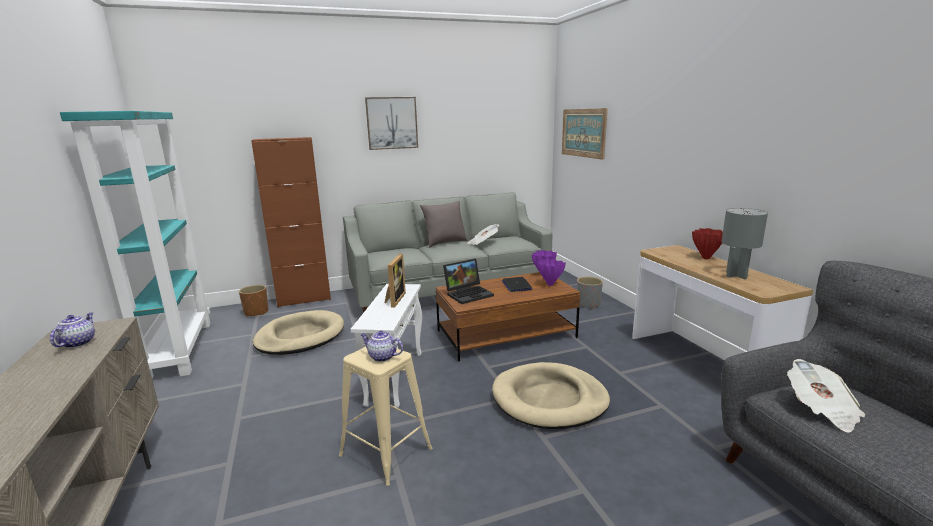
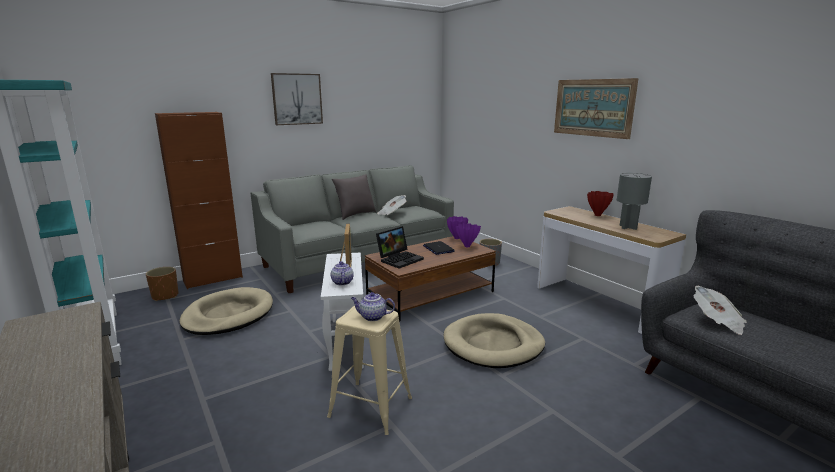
camera: 15 degrees left, 0 degrees up
(78, 343) = (54, 332): teapot -> teapot (342, 282)
(583, 133) = (473, 111): picture -> picture (593, 107)

